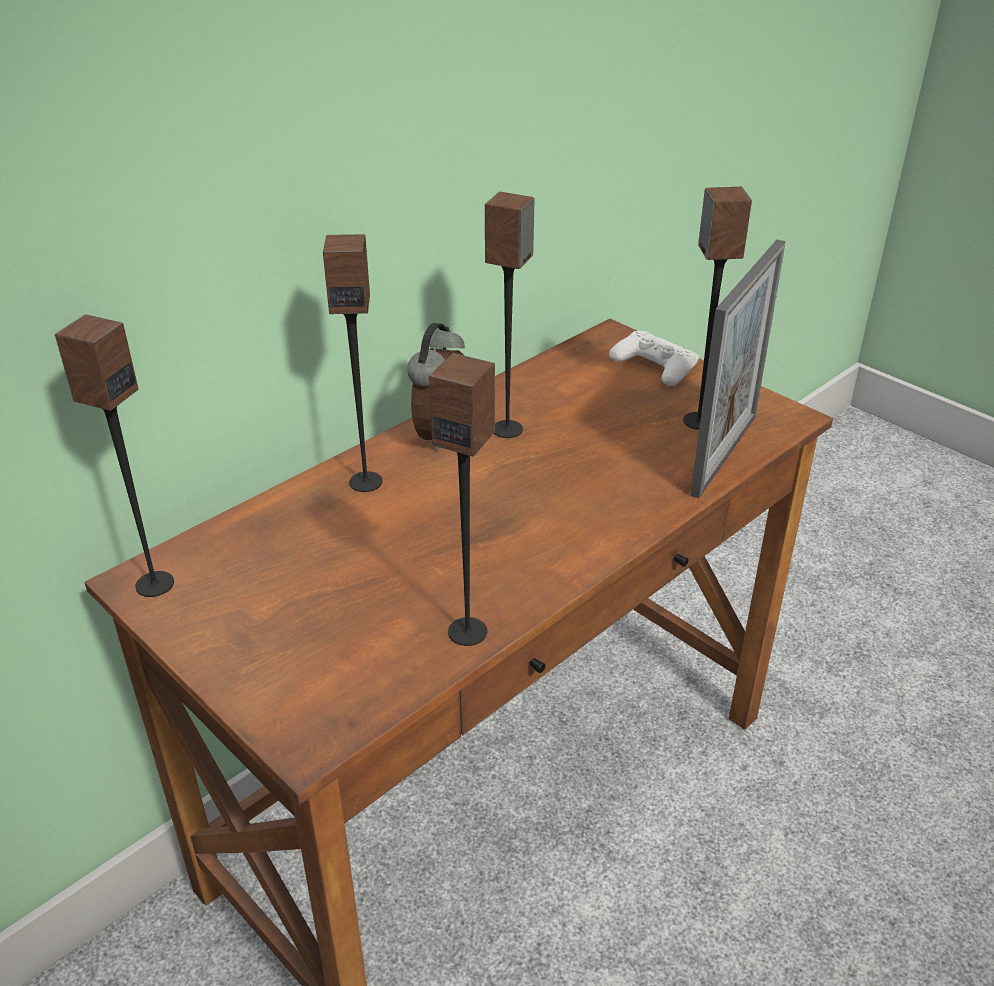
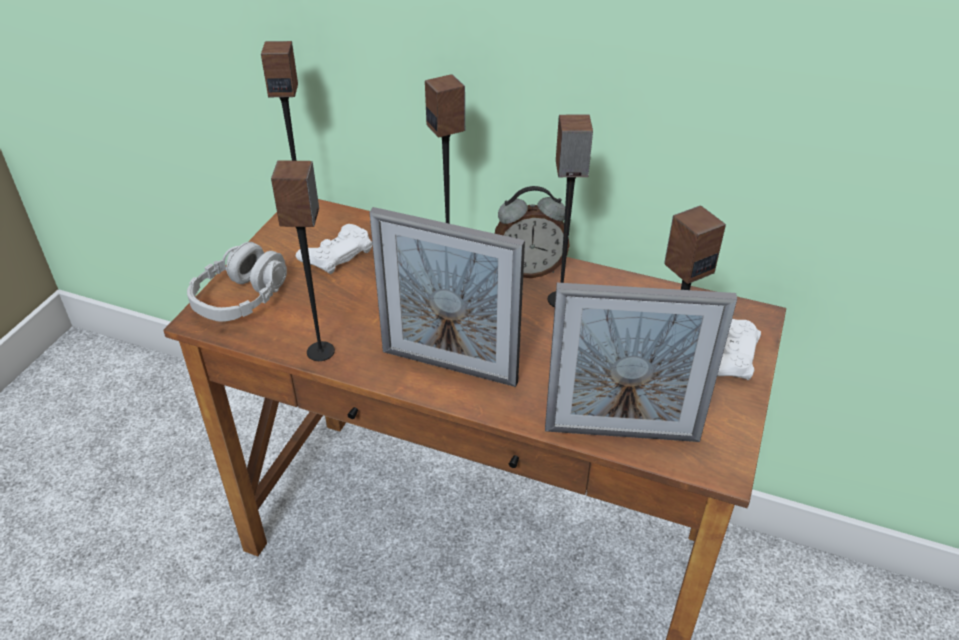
camera: 65 degrees right, 5 degrees up
(276, 572) = (336, 254): none -> white game controller
(292, 687) = (241, 297): none -> grey headphones
(563, 534) = (449, 366): none -> picture frame

